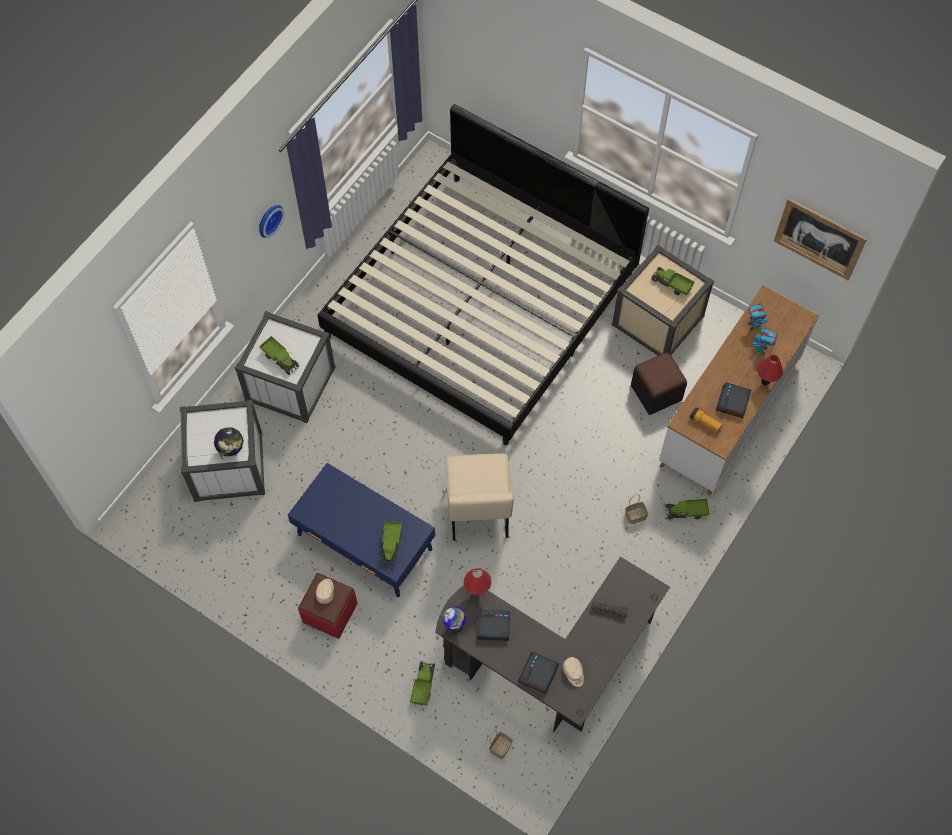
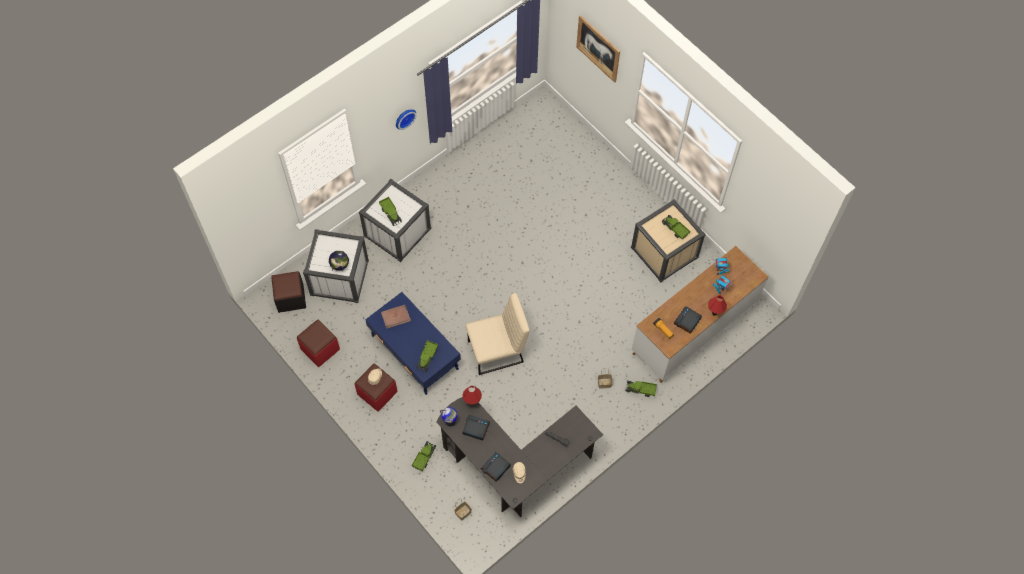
camera: 15 degrees right, 0 degrees up
(231, 572) = (320, 349): none -> red ottoman
(329, 500) = (396, 317): none -> brown book
(478, 511) = (497, 351): beige chair -> beige chair turned 120 degrees counterclockwise
(481, 304) = (544, 210): bed -> none
(656, 392) = (646, 302): black ottoman -> black ottoman (290, 298)
(819, 238) = (775, 222): picture -> picture (598, 48)

